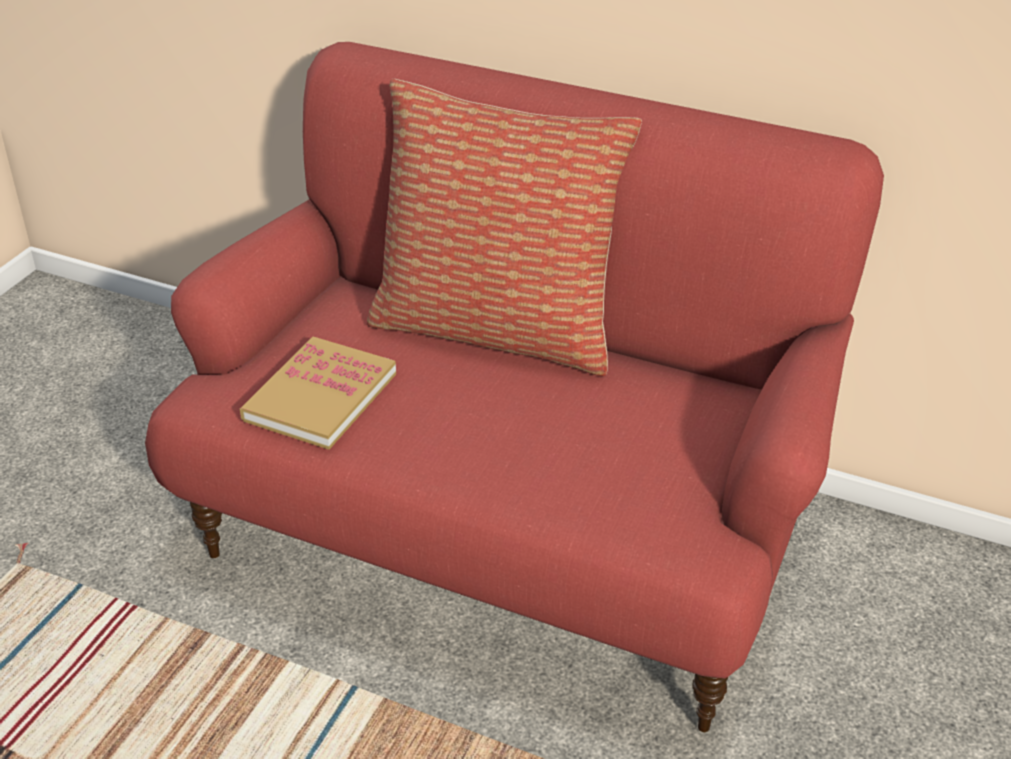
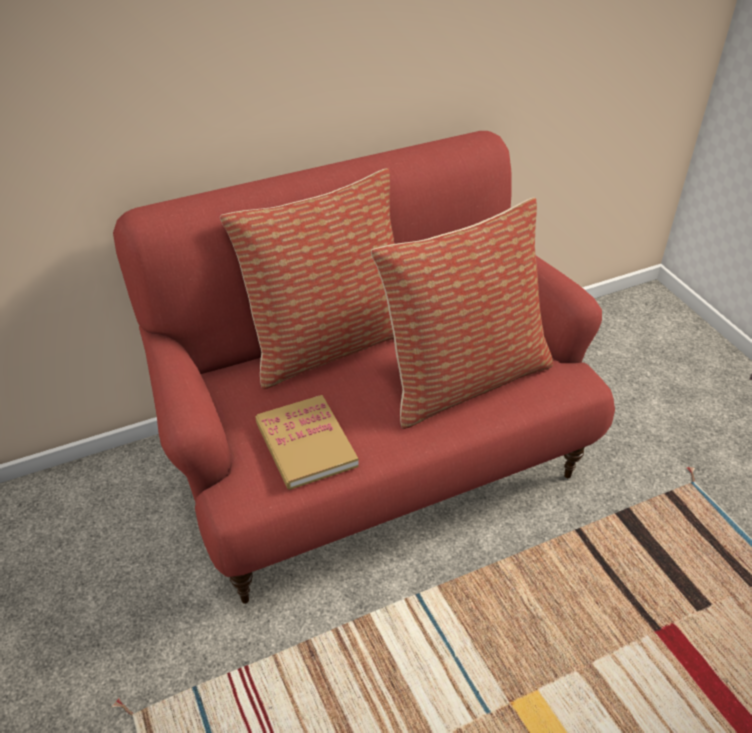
camera: 50 degrees left, 5 degrees up
(573, 452) = (462, 378): none -> pillow

